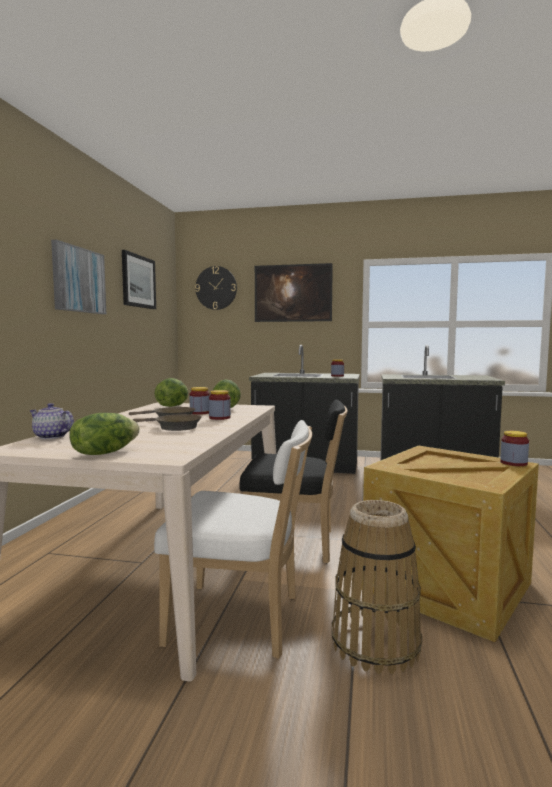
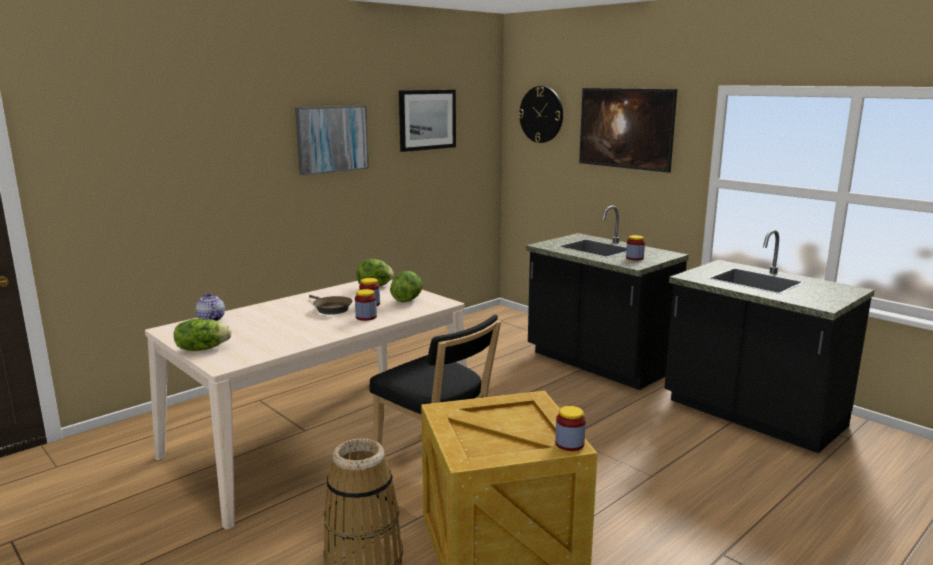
camera: 35 degrees right, 10 degrees up
(174, 427) = (304, 324): brown frying pan -> none
(241, 621) = (304, 504): white chair -> none

